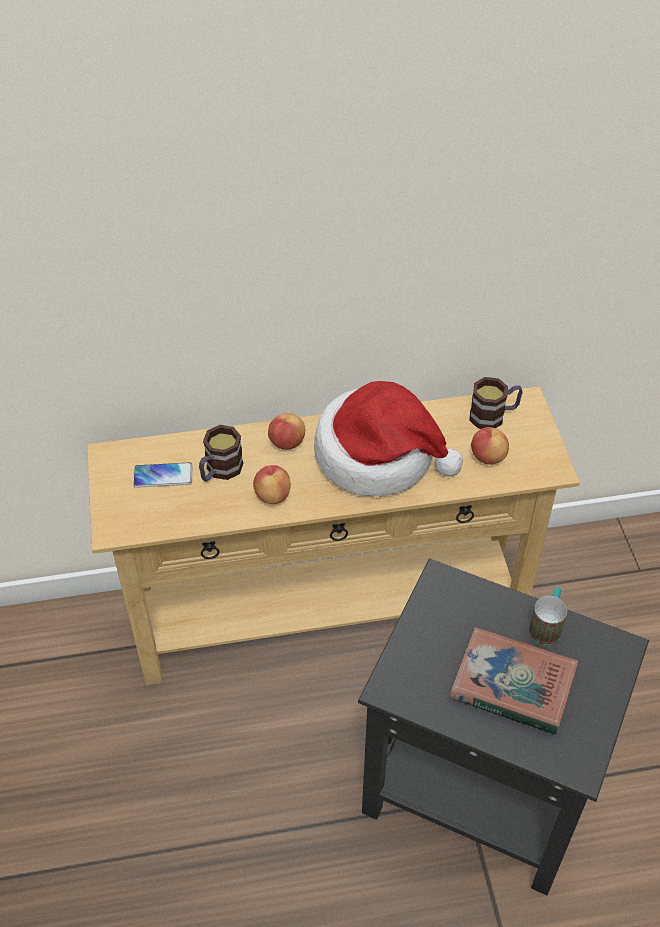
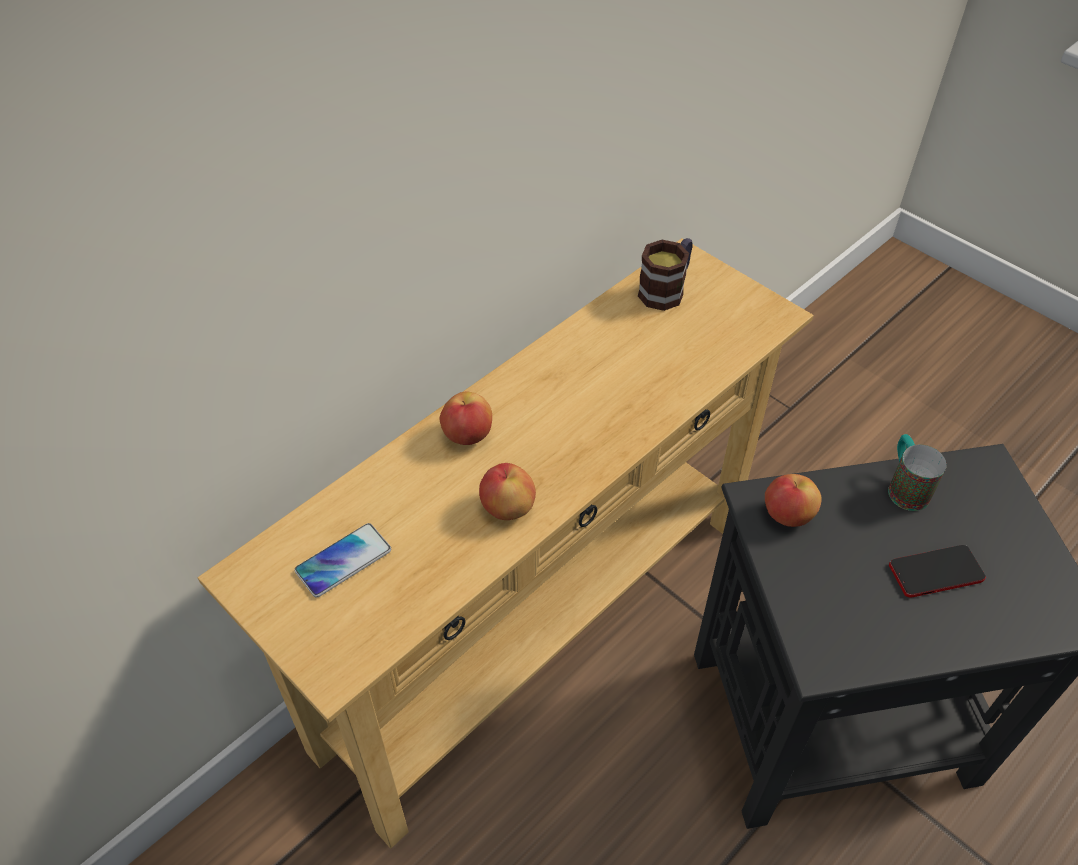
camera: 35 degrees left, 0 degrees up
(219, 471) = (413, 513): mug -> none
(379, 455) = (587, 394): hat -> none
(487, 457) = (702, 335): apple -> apple (787, 515)
(512, 685) = (936, 572): book -> phone

